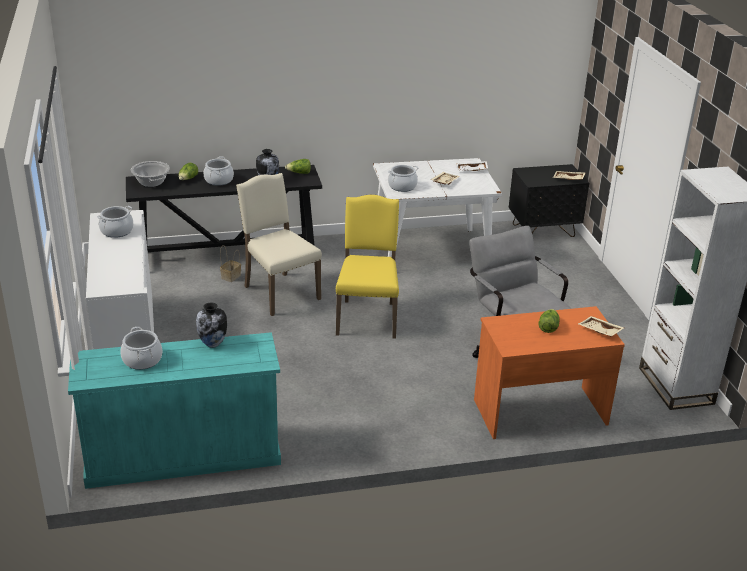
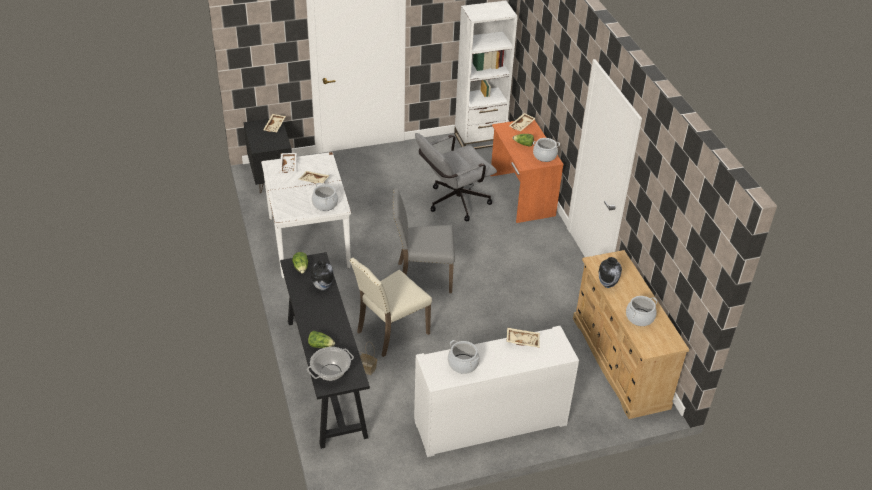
camera: 95 degrees left, 10 degrees up
(134, 266) = (522, 340): none -> beige tray
(182, 456) = (620, 362): turquoise dresser -> beige dresser
(218, 180) = (322, 322): cooking pot -> cooking pot (544, 156)
(367, 317) = (423, 276): yellow chair -> grey chair

